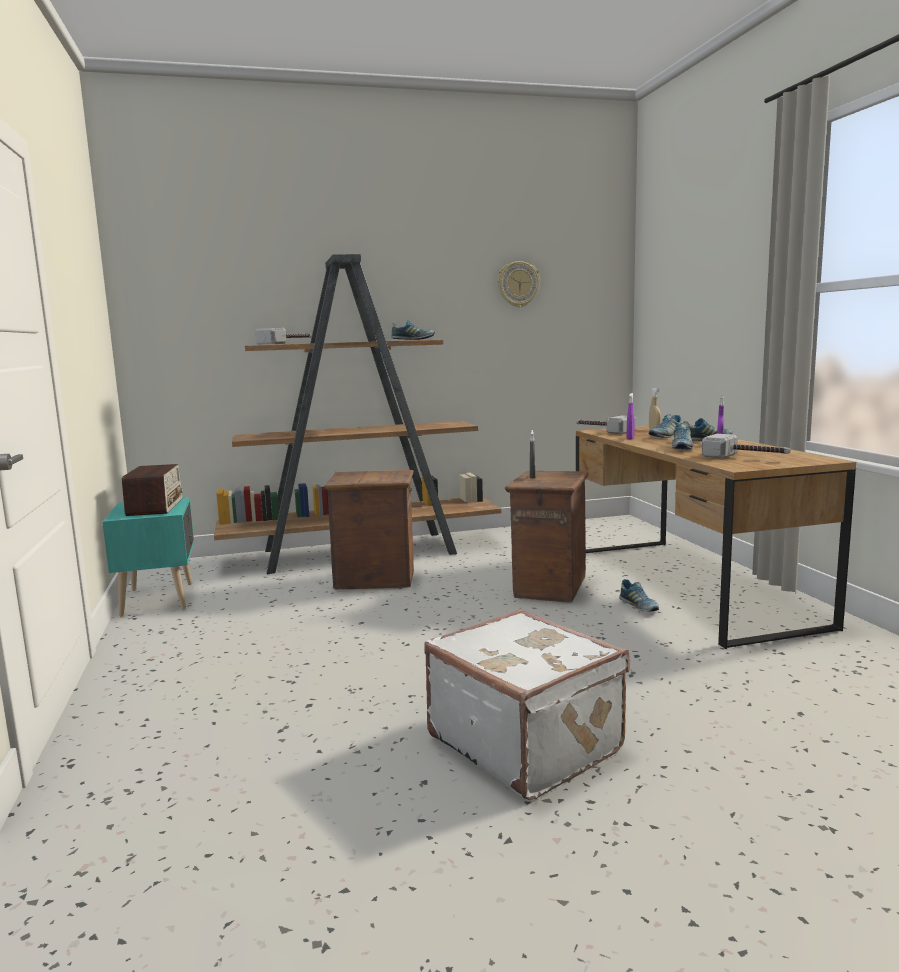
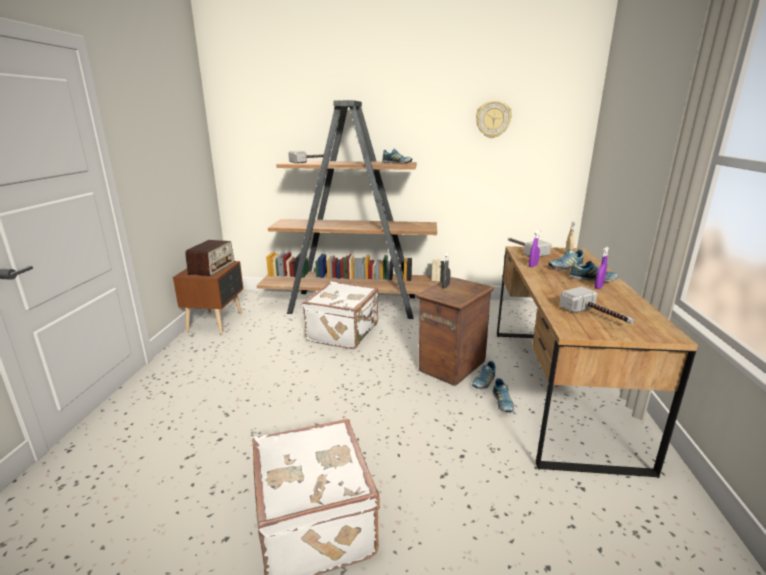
camera: 20 degrees right, 10 degrees up
(160, 598) = (217, 322): turquoise nightstand -> brown nightstand
(375, 580) = (344, 333): crate -> white suitcase
(681, 448) = (557, 288): shoe -> shoe (483, 382)

